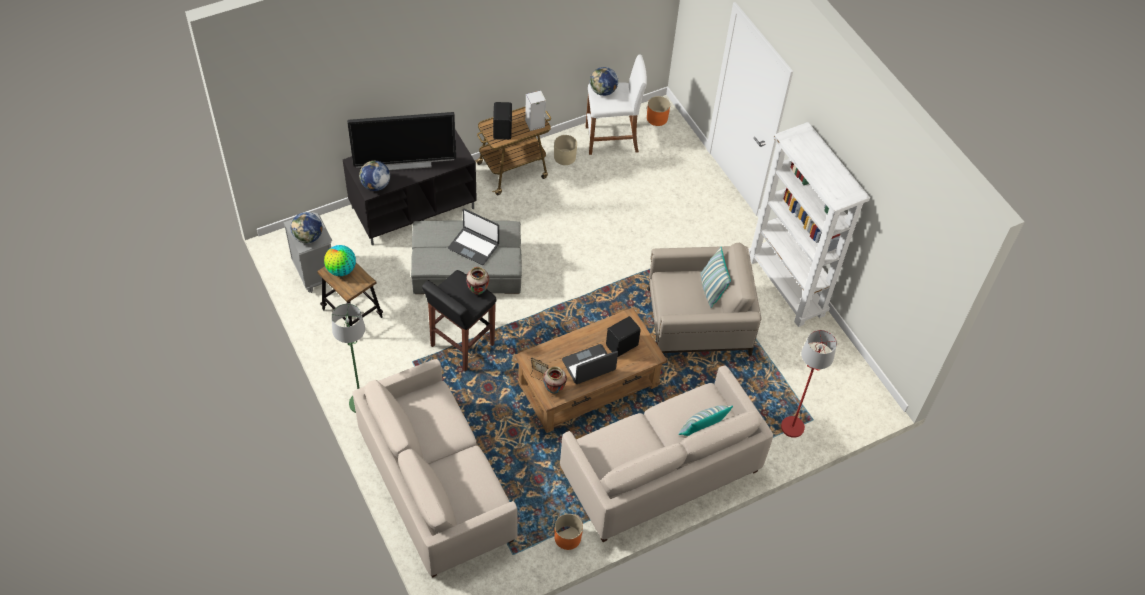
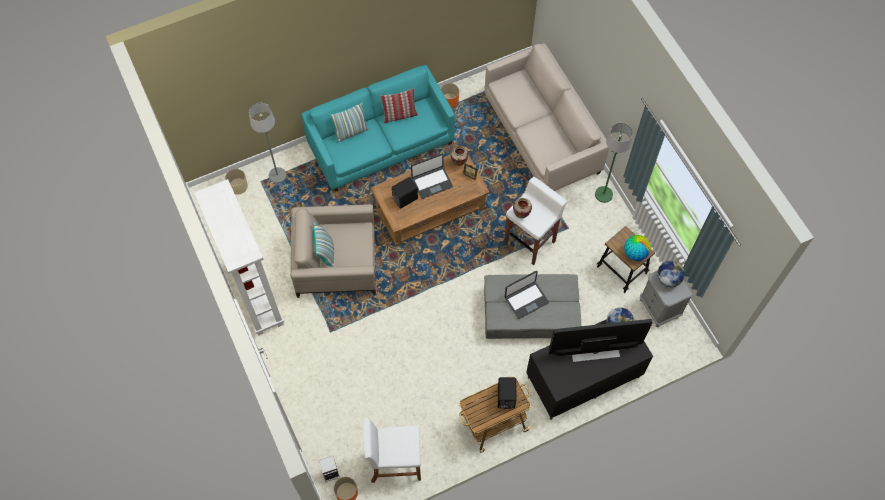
camera: 175 degrees left, 10 degrees up
(461, 345) = (530, 242): black stool -> white stool
(474, 246) = (526, 300): laptop -> laptop turned 120 degrees clockwise
(534, 124) = (475, 406): speaker -> speaker (331, 473)
(564, 157) = (442, 440): beige planter -> beige planter (238, 186)
(603, 91) = (405, 449): globe -> none
(638, 455) = (399, 115): none -> pillow
(660, 472) = (381, 143): beige sofa -> turquoise sofa
(792, 427) = (277, 176): red floor lamp -> grey floor lamp

